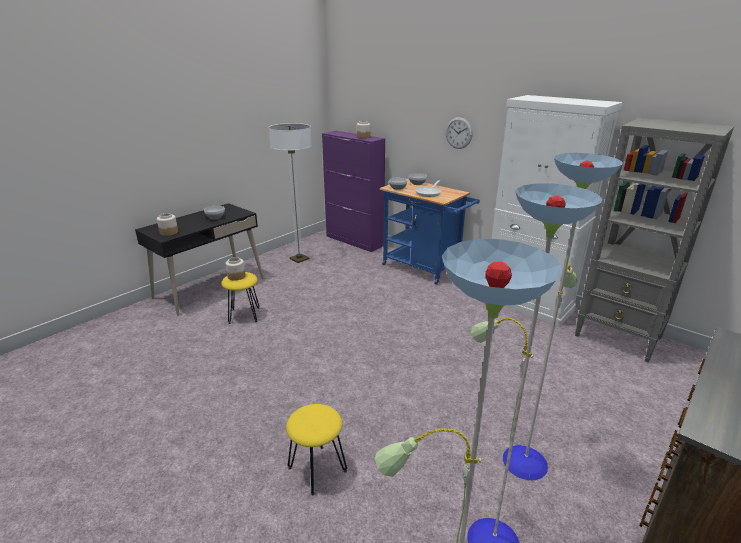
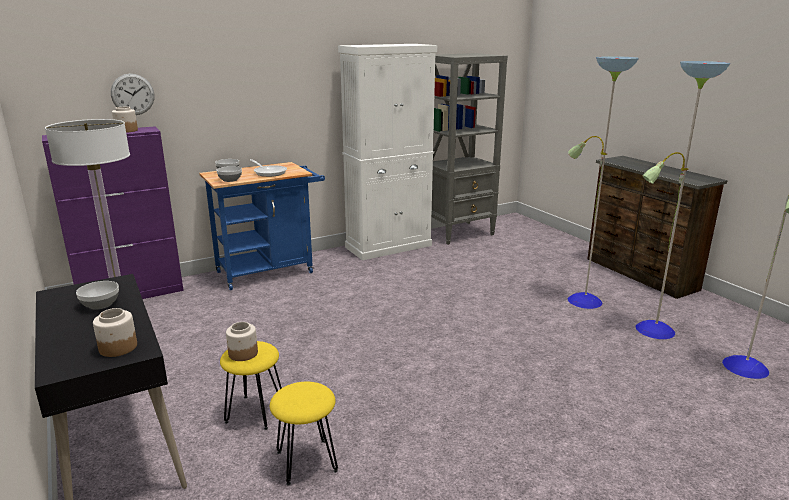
camera: 70 degrees left, 5 degrees down
(318, 469) = (581, 390): yellow stool -> yellow stool (306, 461)
(459, 133) = (264, 97): wall clock -> wall clock (132, 94)

